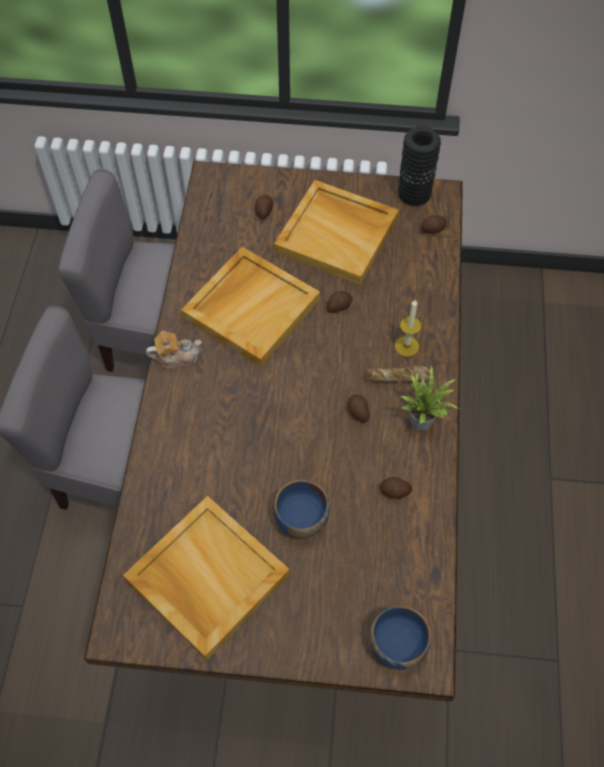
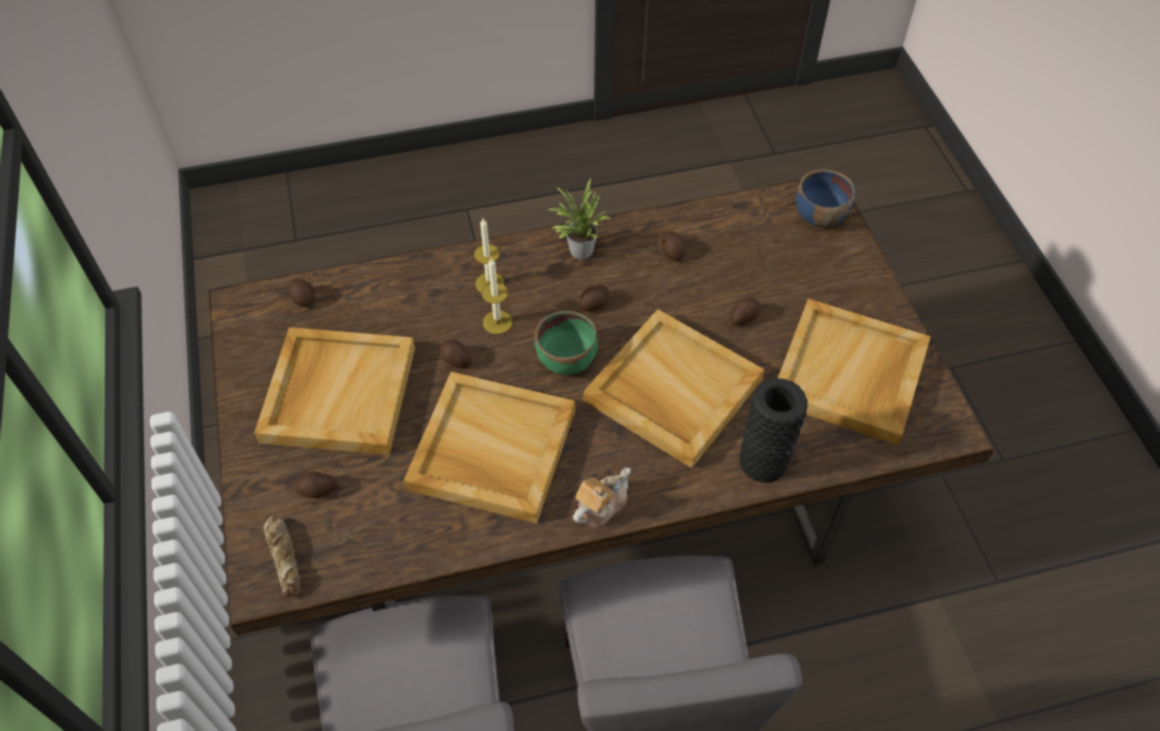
camera: 110 degrees left, 5 degrees down
(176, 357) = (600, 506): teapot -> teapot turned 75 degrees clockwise
(250, 436) = (671, 390): none -> beige tray
(301, 519) = (743, 317): blue bowl -> potato
(309, 375) = (566, 360): none -> green bowl
(364, 341) = (497, 322): none -> candle
(397, 377) = (535, 281): bread -> bread (285, 558)
(414, 194) = (245, 330): black vase -> black vase (763, 462)

